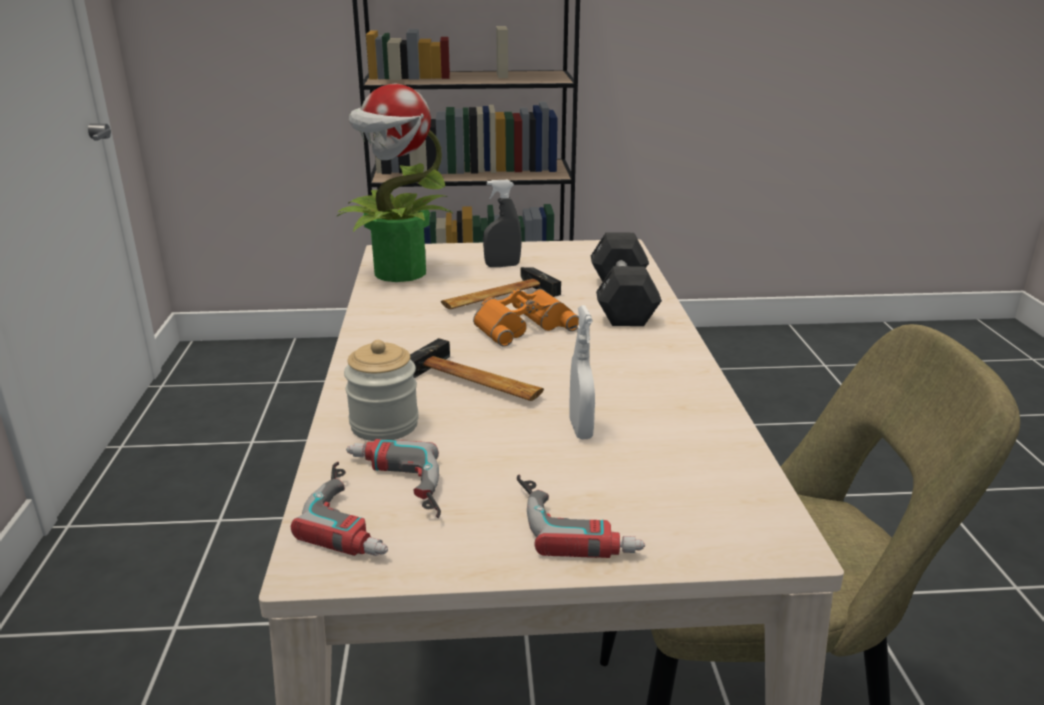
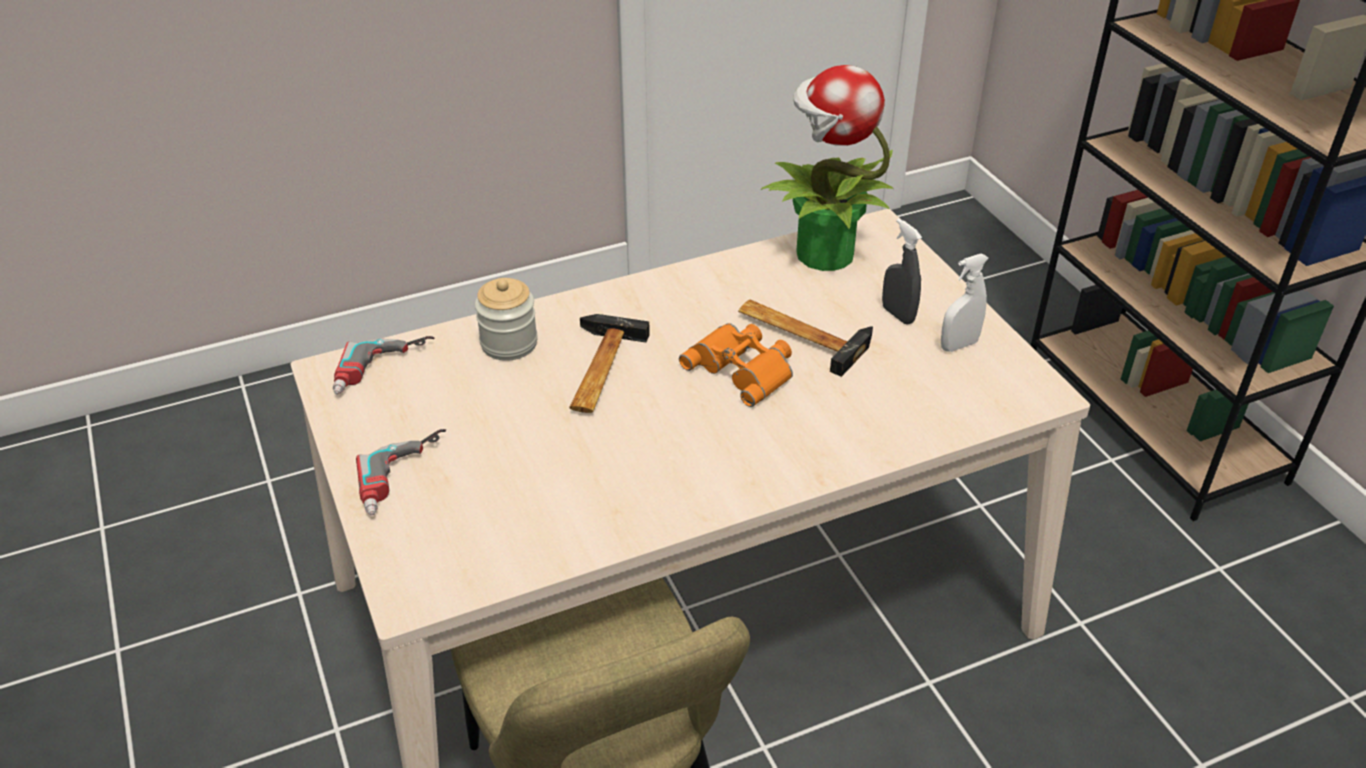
camera: 70 degrees right, 15 degrees up
(392, 488) = (422, 375): power drill -> none
(580, 429) = (545, 452): white spray bottle -> white spray bottle (958, 345)
(622, 300) = (856, 426): black dumbbell -> none

